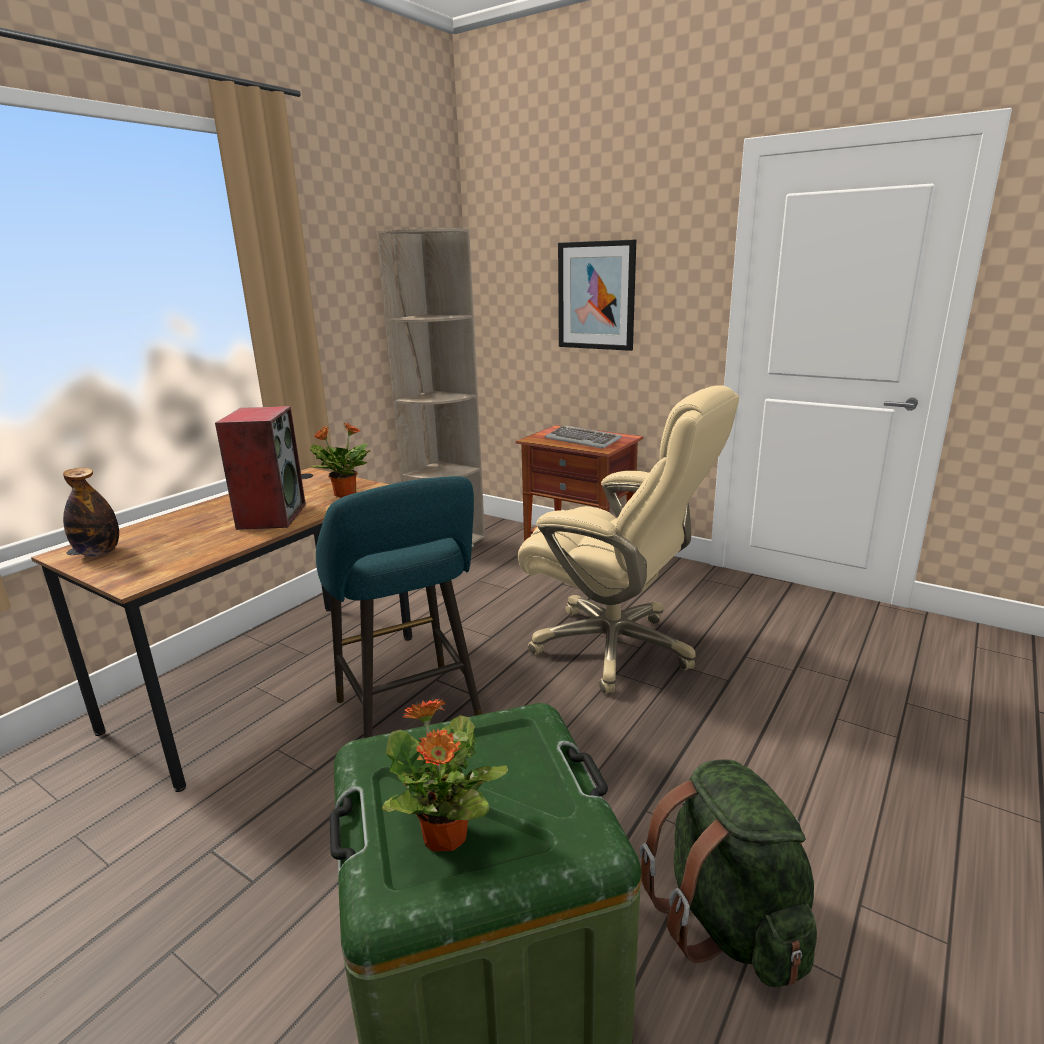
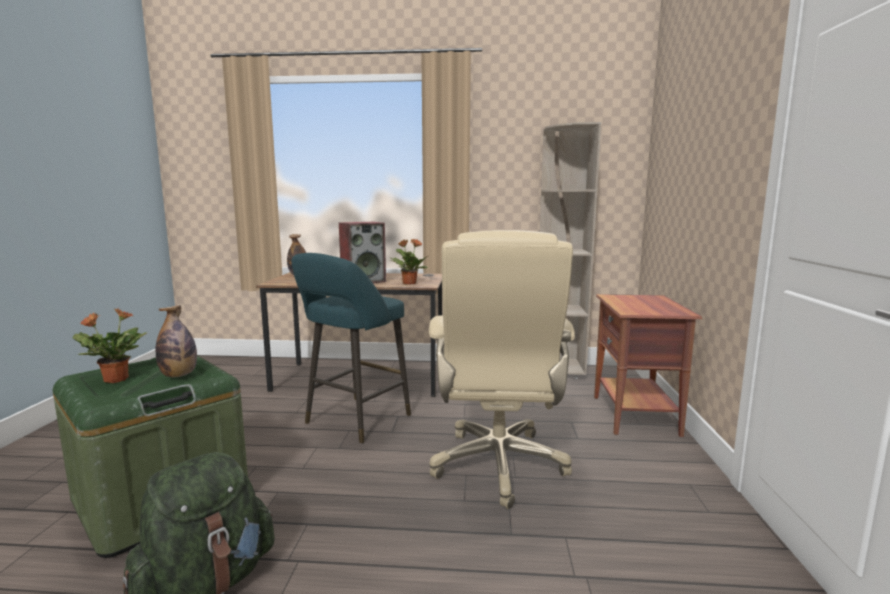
camera: 60 degrees right, 10 degrees down
(496, 754) = (179, 375): none -> bottle
(583, 440) = (640, 305): keyboard -> none
(596, 296) = (696, 174): picture -> none

